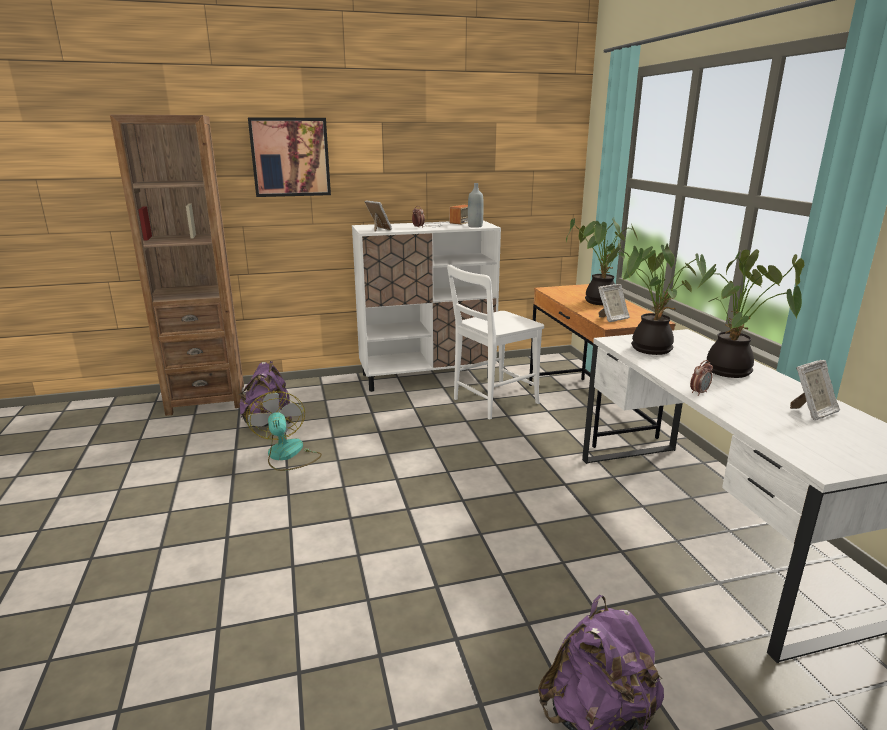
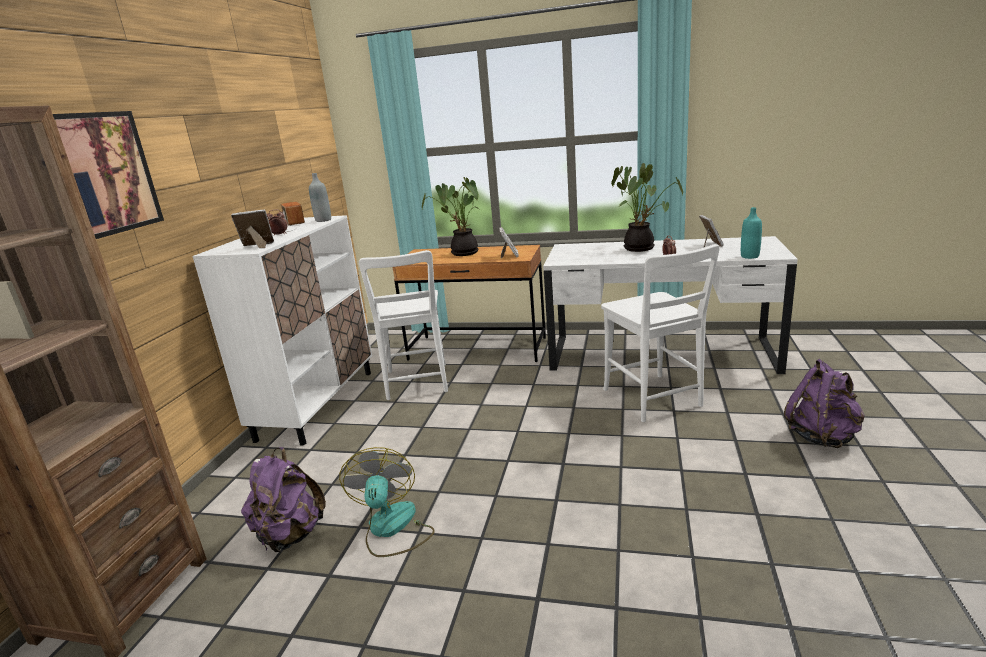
camera: 60 degrees left, 0 degrees up
(287, 455) = (392, 529): fan -> fan turned 75 degrees clockwise
(576, 543) = (654, 400): none -> white chair
(649, 347) = (581, 256): potted plant -> none
(784, 444) = (749, 256): none -> turquoise bottle

